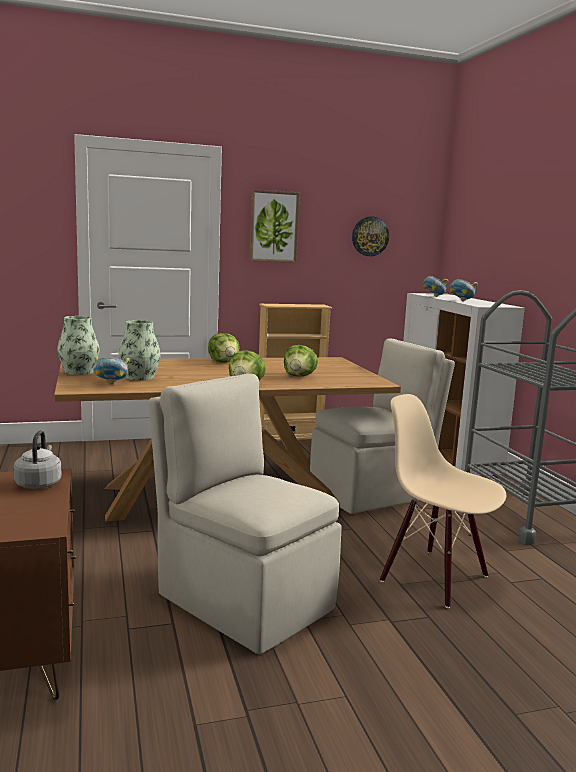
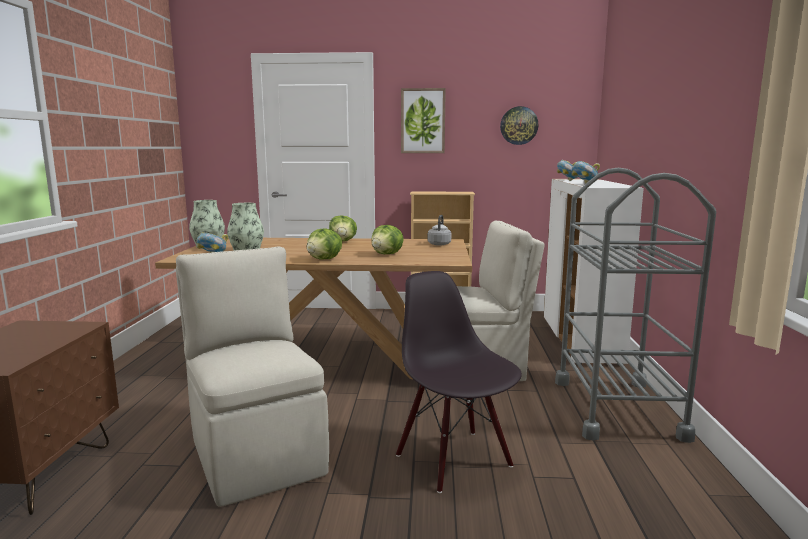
camera: 20 degrees right, 0 degrees up
(39, 483) = (63, 332): grey kettle -> grey kettle (439, 244)
(435, 577) = (455, 460): beige chair -> black chair

